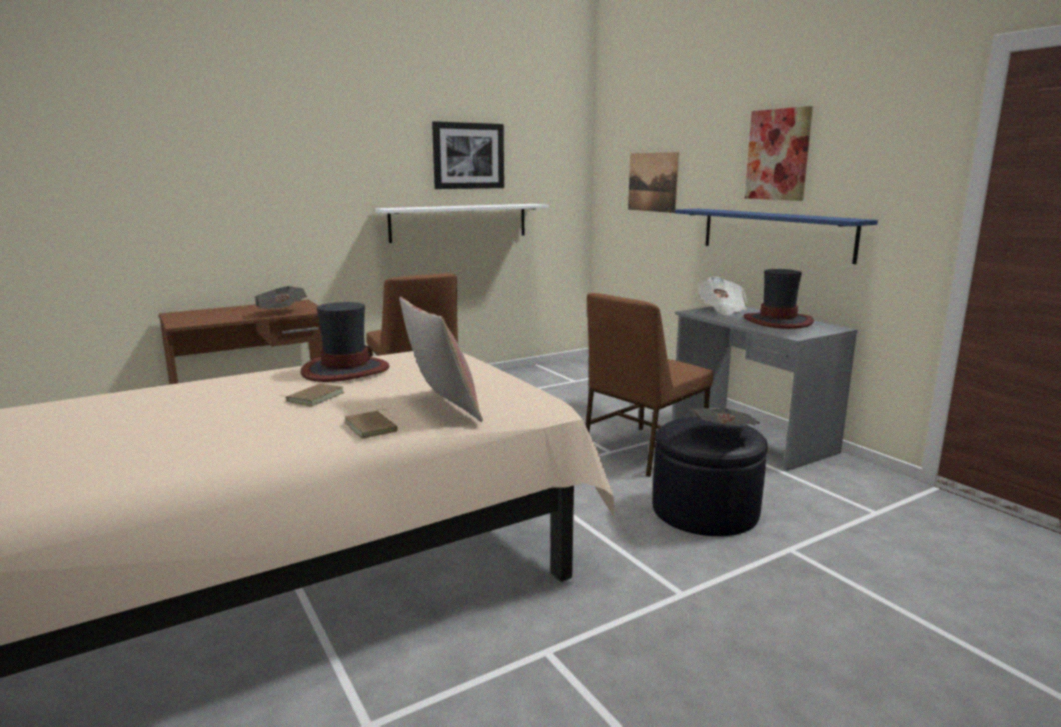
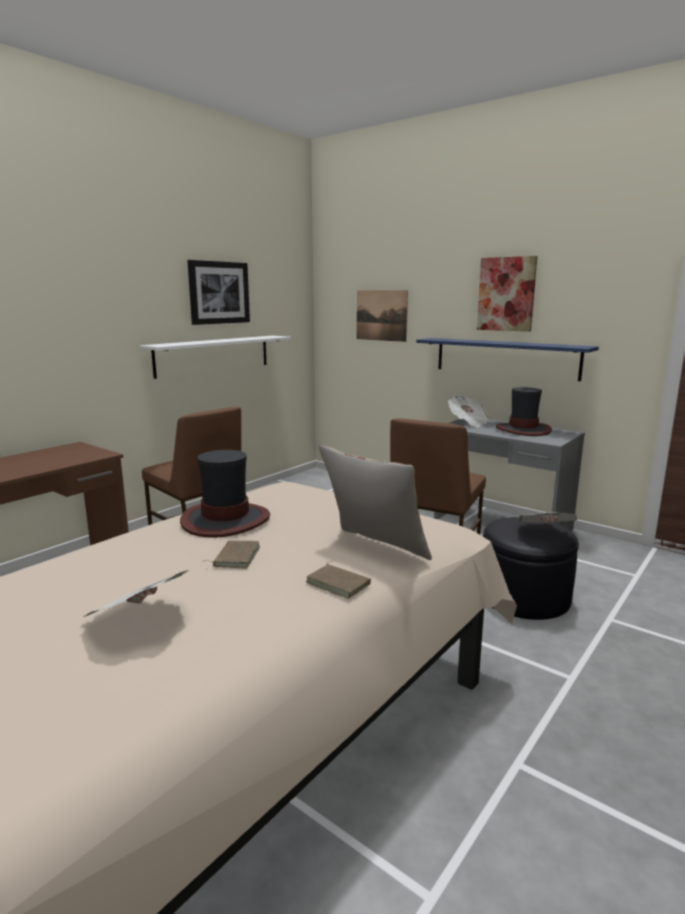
camera: 20 degrees left, 0 degrees up
(281, 312) = (71, 459): newspaper -> newspaper (138, 619)

